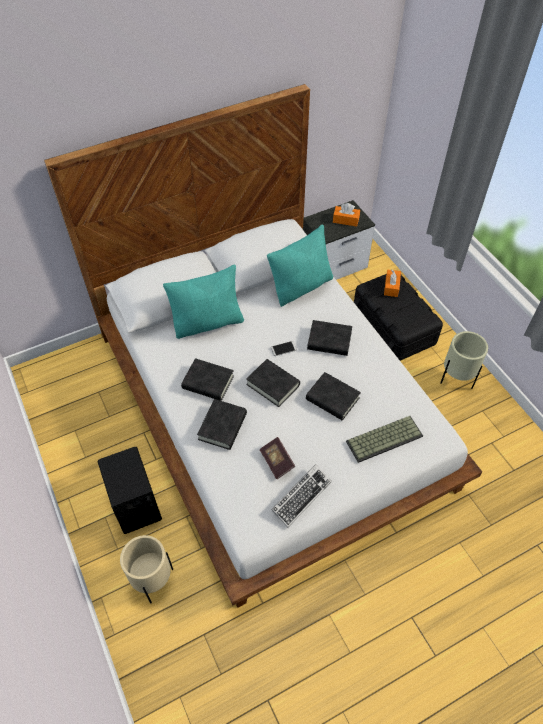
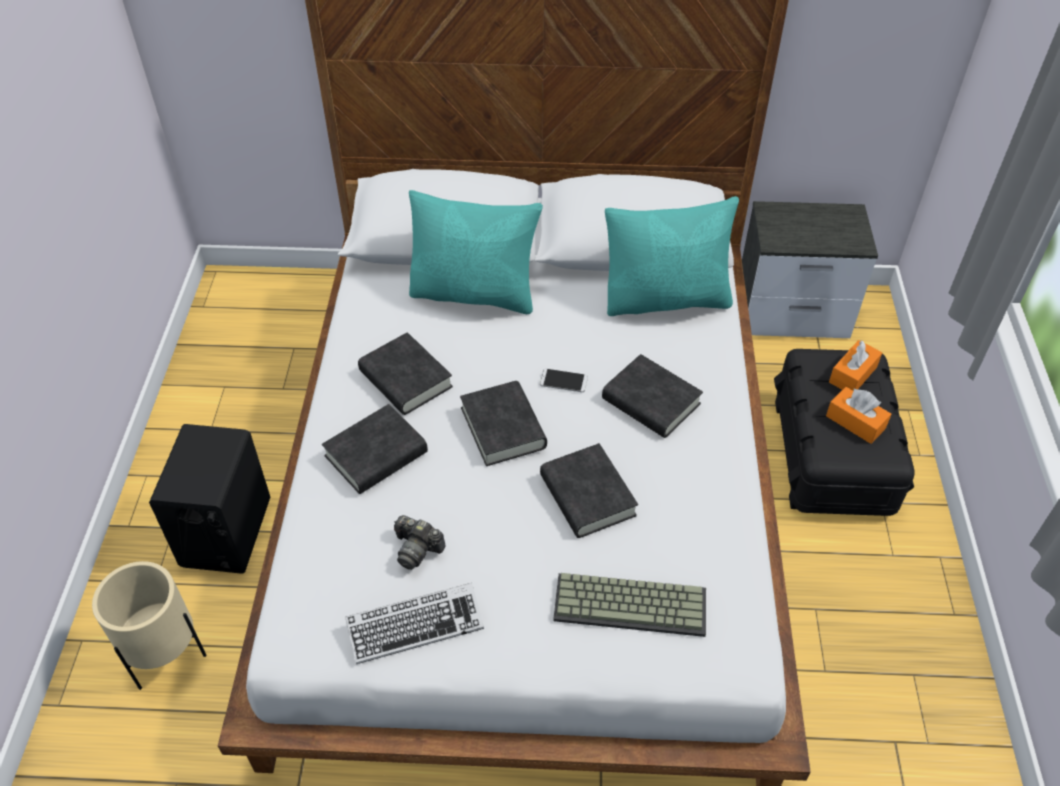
camera: 30 degrees right, 5 degrees down
(277, 461) = (417, 549): book -> camera
(345, 220) = (827, 230): orange tissue box -> orange tissue box (855, 422)
(456, 379) = (897, 595): beige planter -> none

